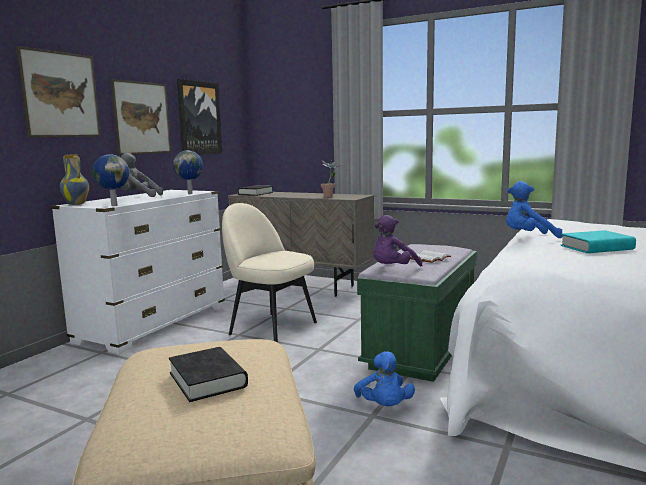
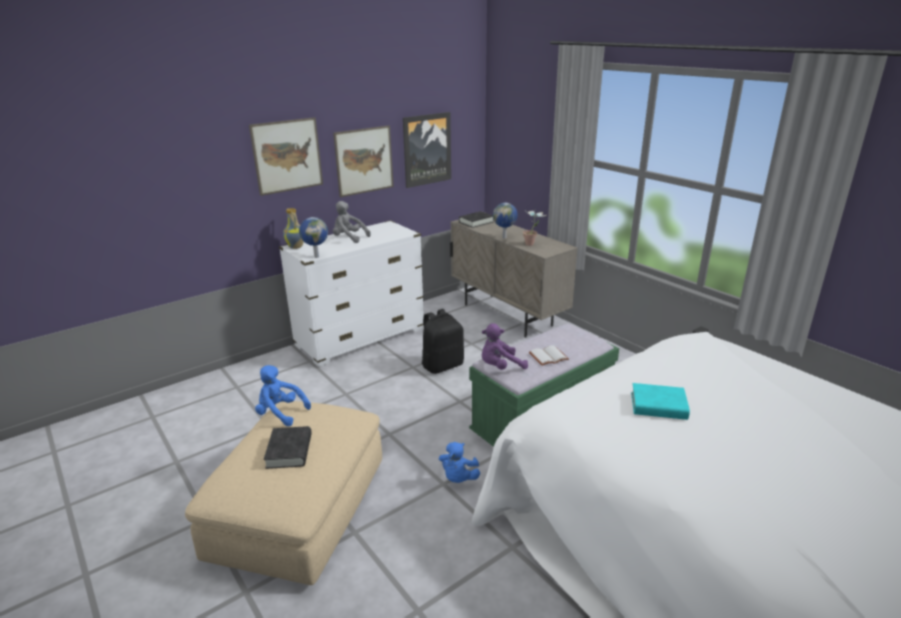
camera: 25 degrees right, 15 degrees up
(190, 193) = (393, 237): globe -> globe (504, 237)
(271, 328) = (442, 365): beige chair -> black backpack
(528, 237) = (625, 368): blue plush toy -> blue plush toy (280, 413)

